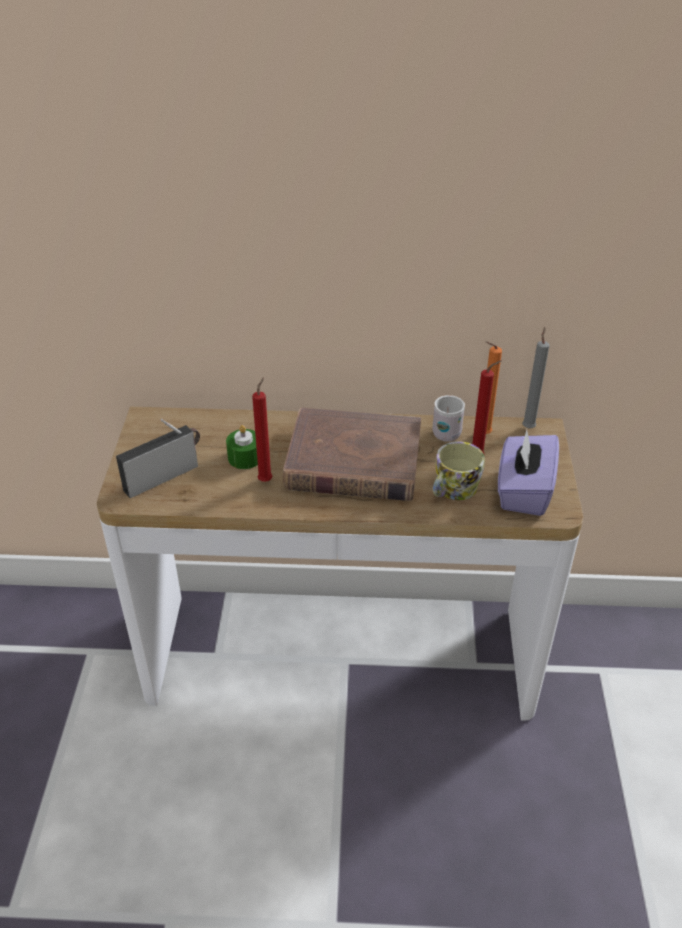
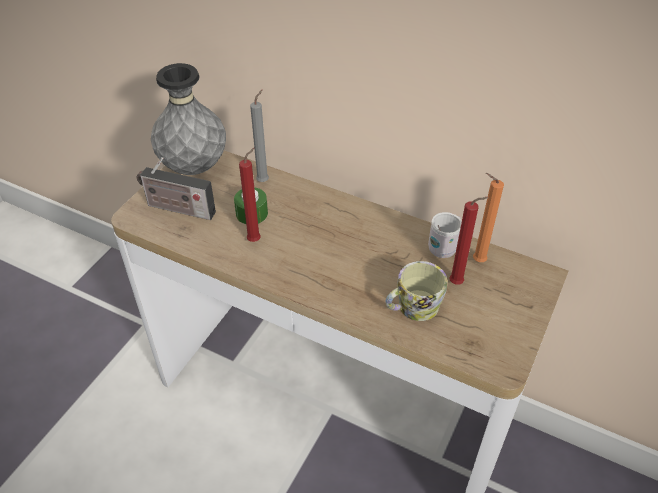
camera: 25 degrees right, 5 degrees up
(152, 433) = (194, 167): none -> grey vase
(164, 476) = (177, 209): radio -> radio turned 150 degrees counterclockwise
(353, 461) = (340, 247): brown book -> none
(523, 491) = (481, 332): purple tissue box -> none
(528, 427) = (528, 268): grey candle -> grey candle (264, 180)

